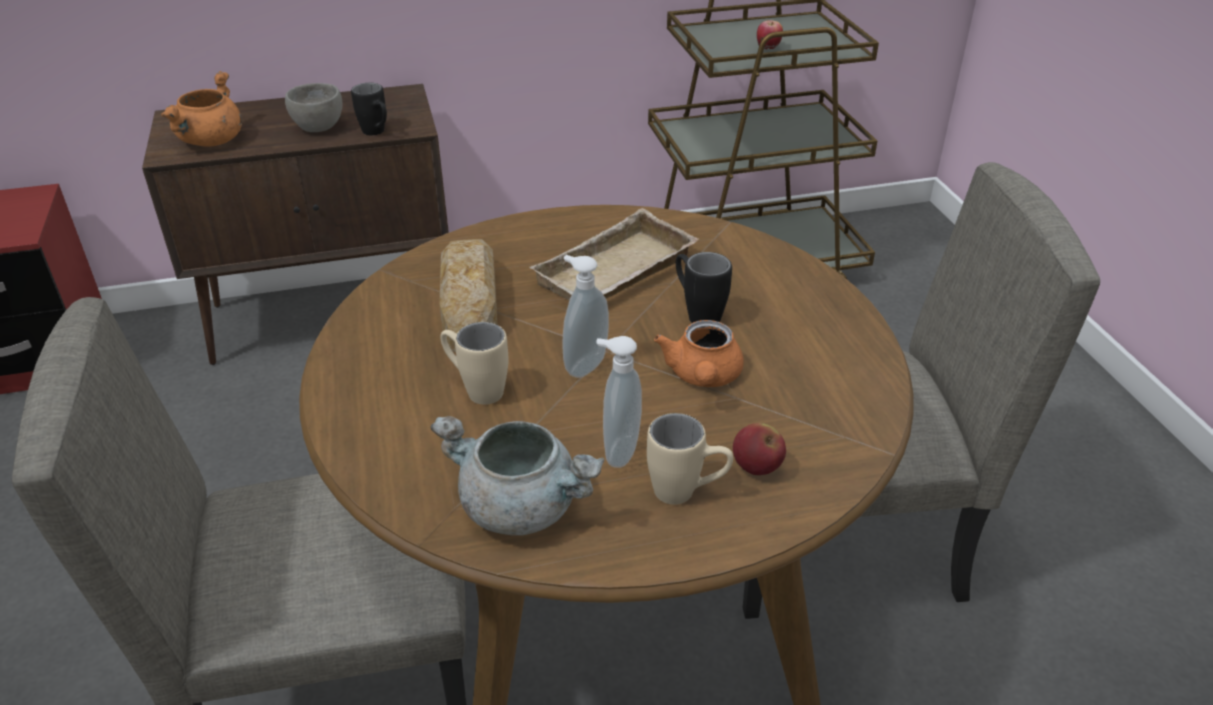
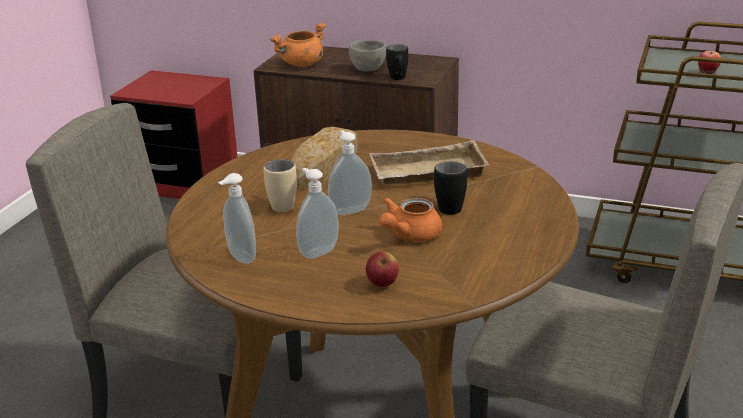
camera: 35 degrees right, 10 degrees down
(522, 507) = (240, 258): grey cooking pot -> soap dispenser
(687, 493) = (329, 281): beige mug -> none

